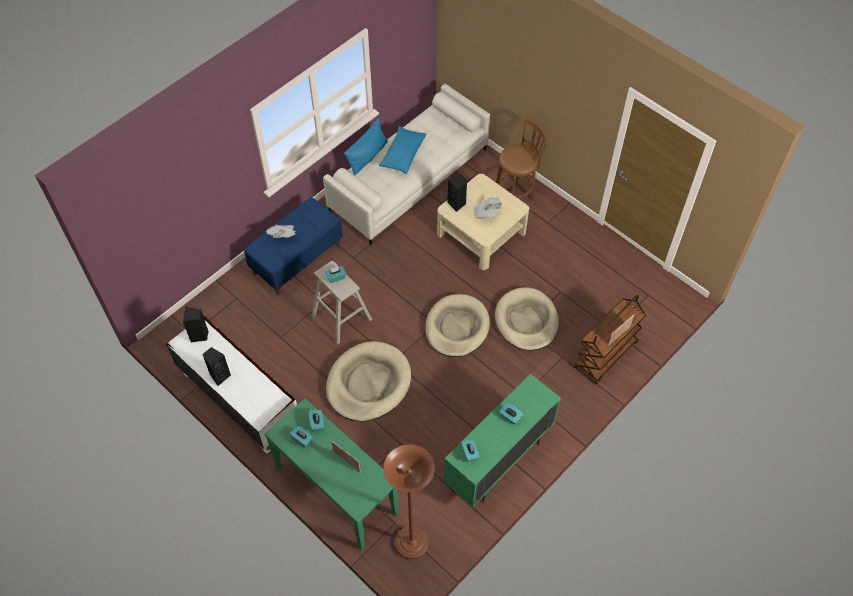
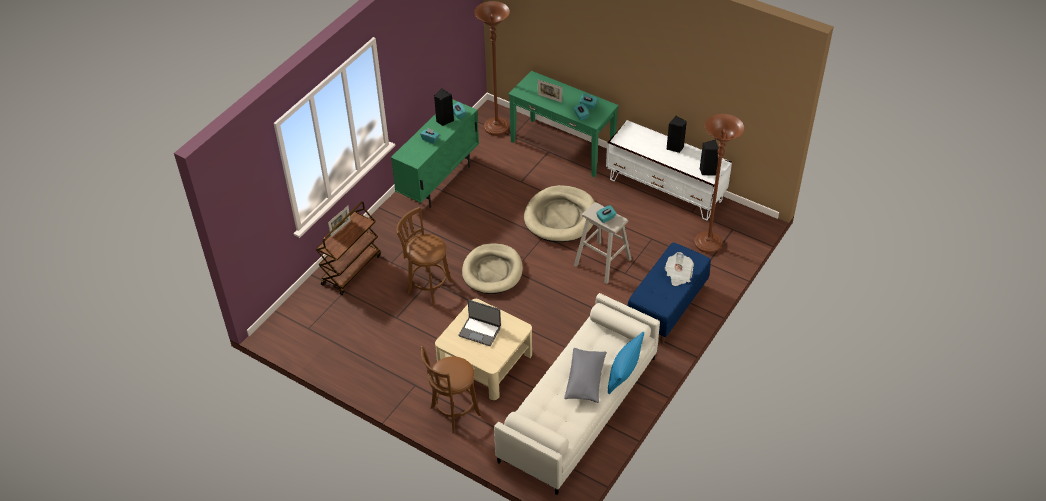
camera: 170 degrees right, 10 degrees down
(225, 321) = (708, 243): none -> brown floor lamp
(403, 155) = (585, 380): blue pillow -> grey pillow
(457, 204) = (512, 335): black speaker -> black speaker (444, 120)
(486, 212) = (480, 331): newspaper -> laptop
(526, 321) = (427, 286): beige dog bed -> brown stool

